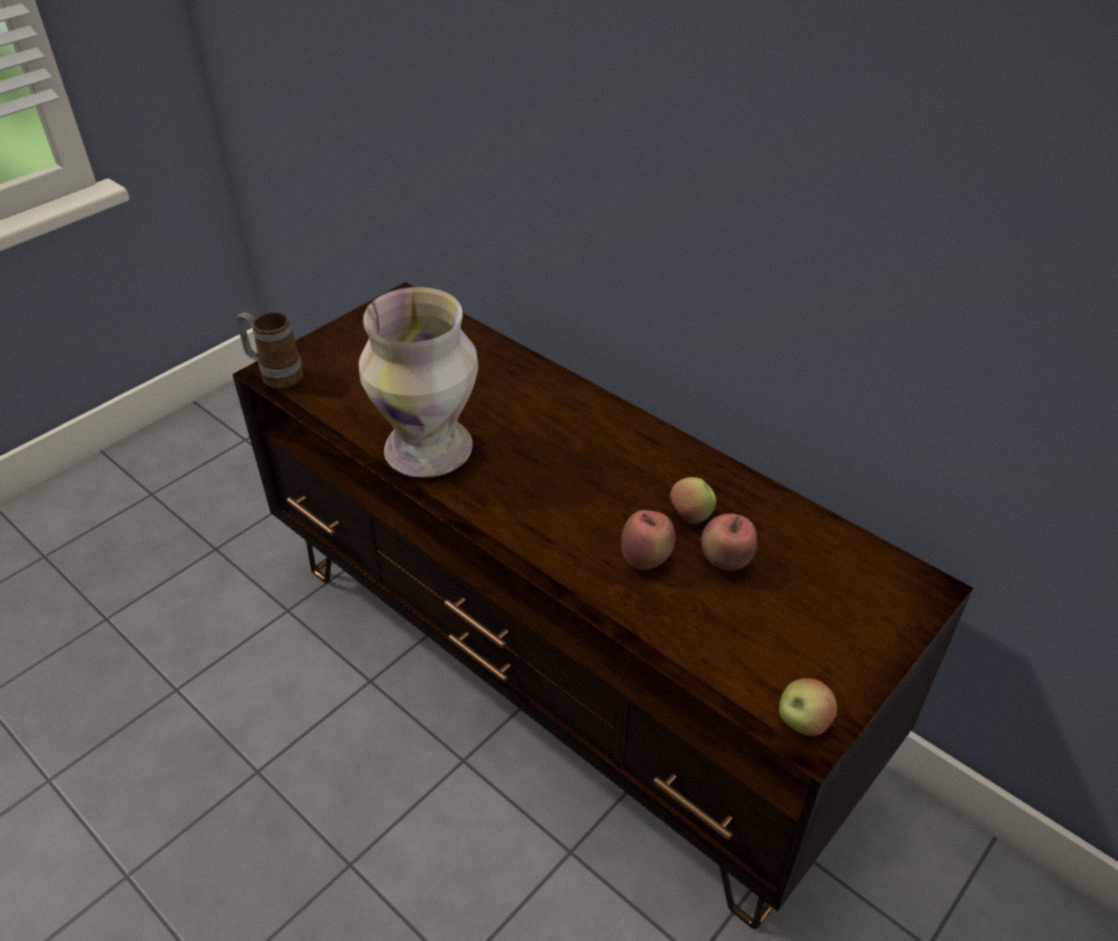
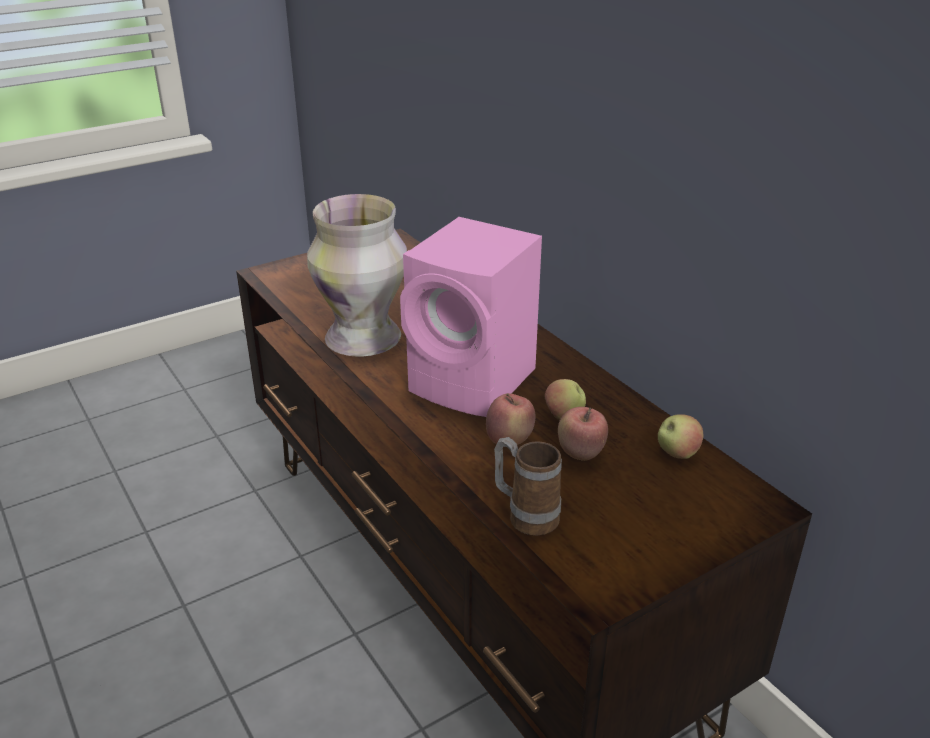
camera: 15 degrees right, 10 degrees down
(275, 375) = (268, 275): mug -> mug (525, 515)
(579, 488) = (476, 383): none -> pink speaker
(802, 722) = (595, 585): apple -> apple (677, 453)

